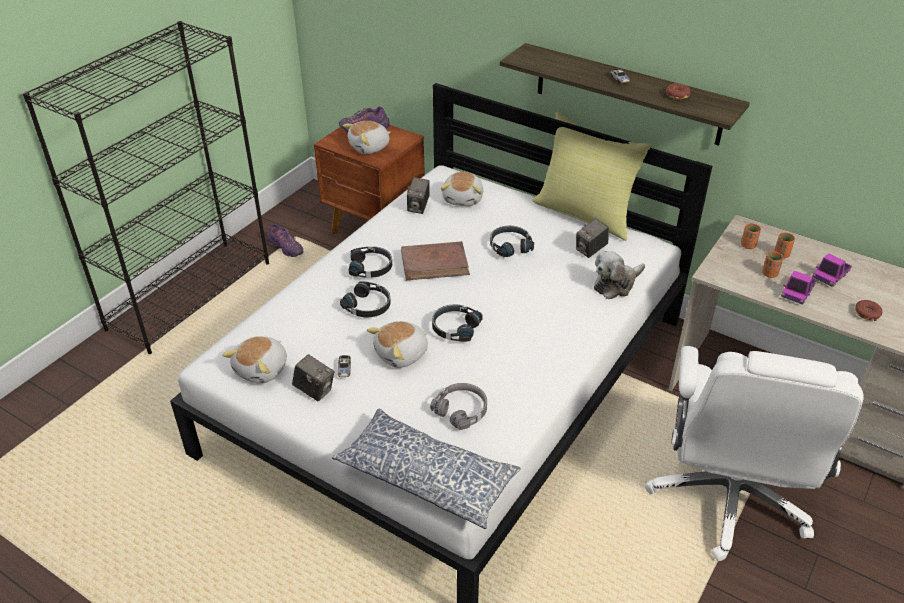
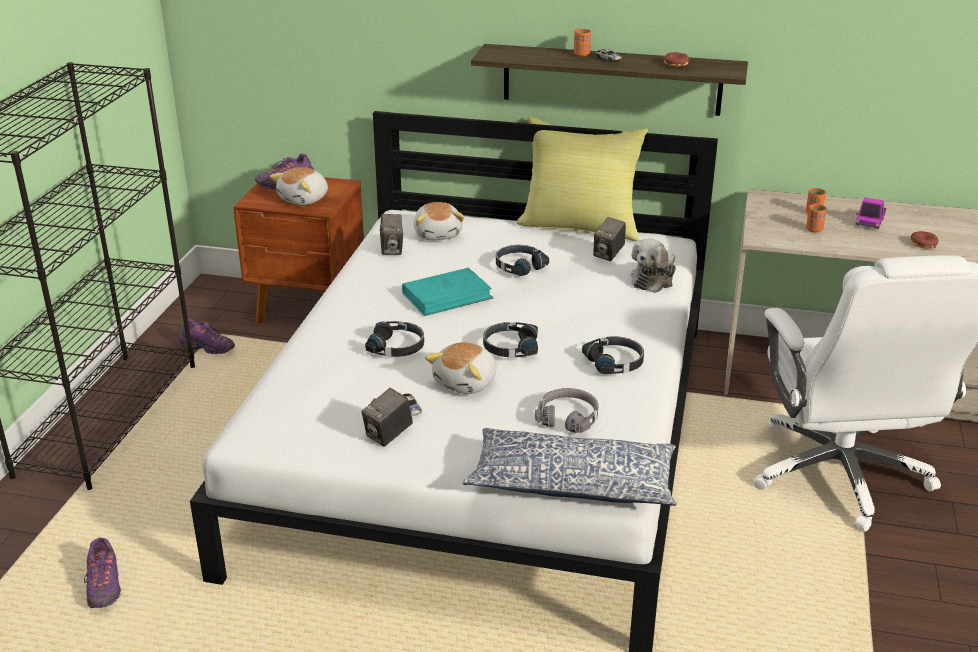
camera: 20 degrees left, 10 degrees down
(121, 438) = (104, 586): none -> purple shoe
(262, 369) = (311, 429): plush toy -> none
(315, 390) = (388, 435): camera -> camera turned 120 degrees clockwise
(371, 267) = (375, 312): black headphones -> black headphones (615, 362)
(435, 264) = (447, 296): brown book -> turquoise book
(748, 245) = (777, 211): orange cup -> orange cup (581, 54)
(797, 292) = (850, 239): toy truck -> none

